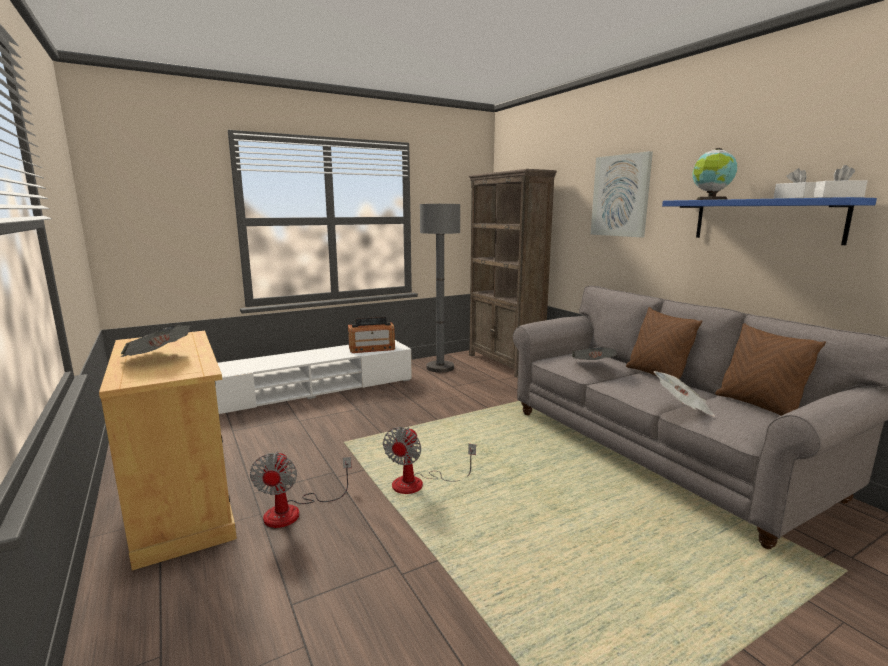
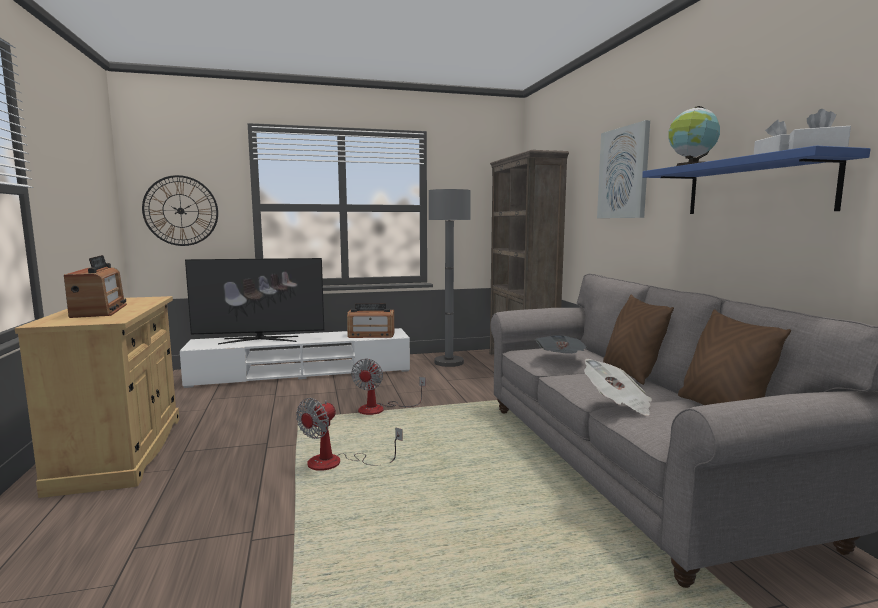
camera: 15 degrees right, 5 degrees down
(156, 227) = (180, 211): none -> wall clock
(158, 358) = (99, 310): newspaper -> radio
(261, 363) = (259, 340): none -> television
(294, 511) = (204, 471): fan -> fan (380, 409)

